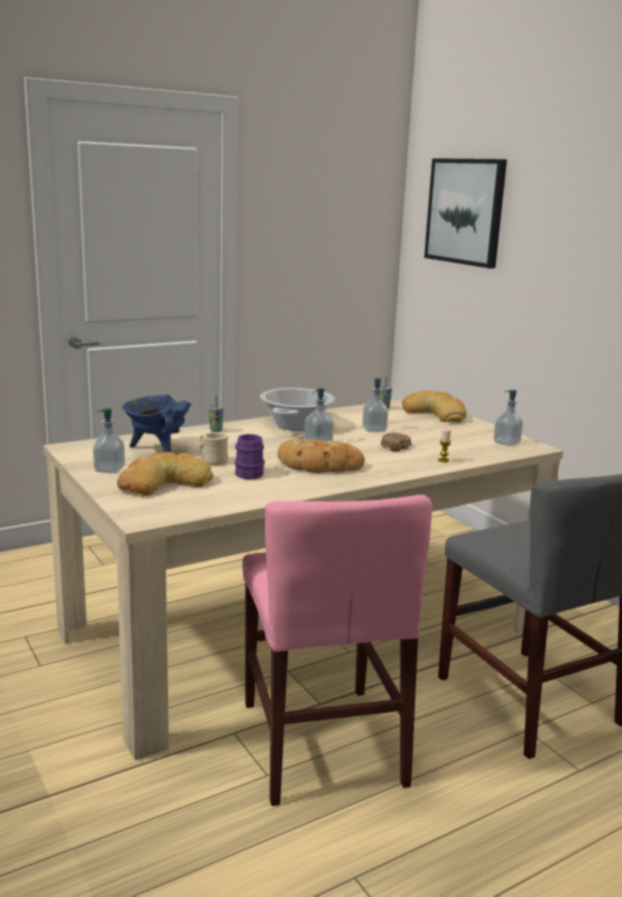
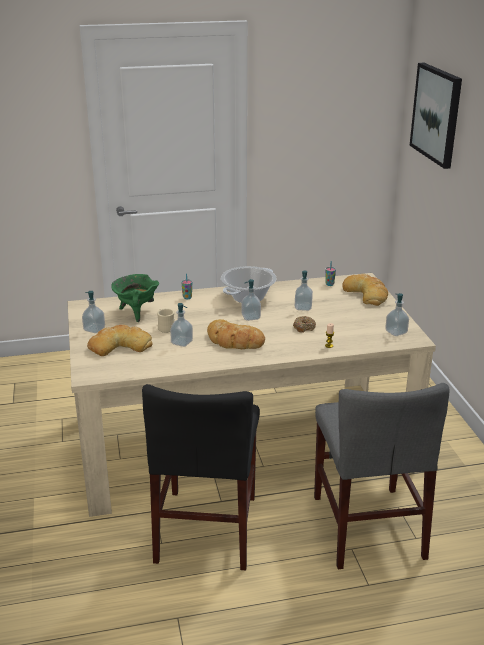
camera: 20 degrees right, 10 degrees up
(157, 449) = (136, 312): blue cooking pot -> green cooking pot
(250, 473) = (182, 342): purple mug -> soap dispenser
(321, 742) = (206, 528): pink chair -> black chair

